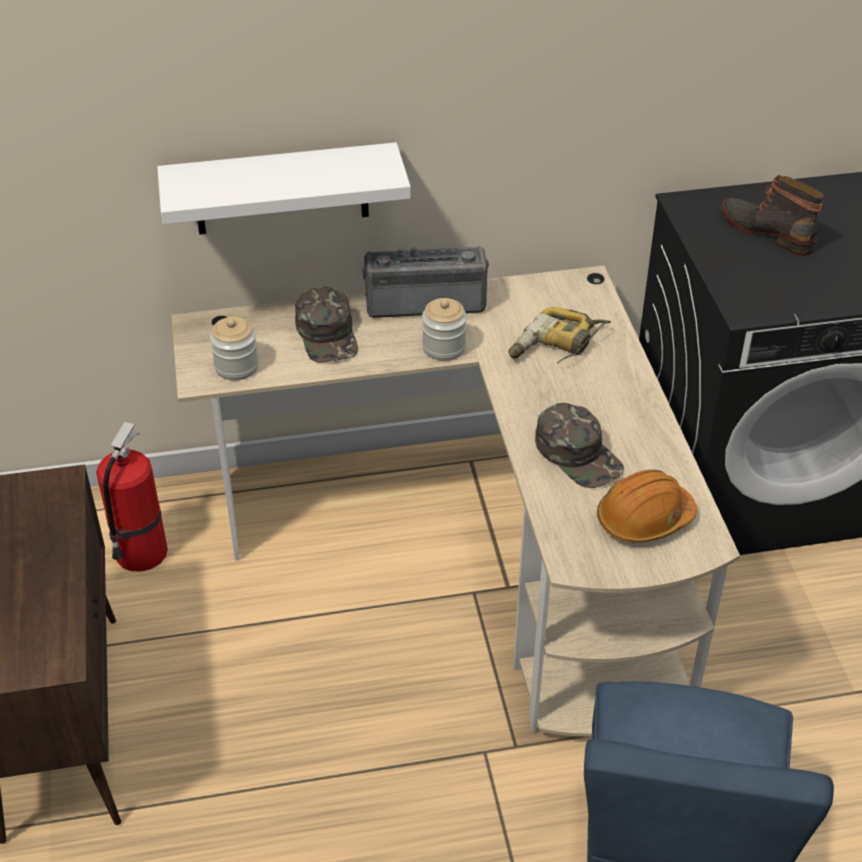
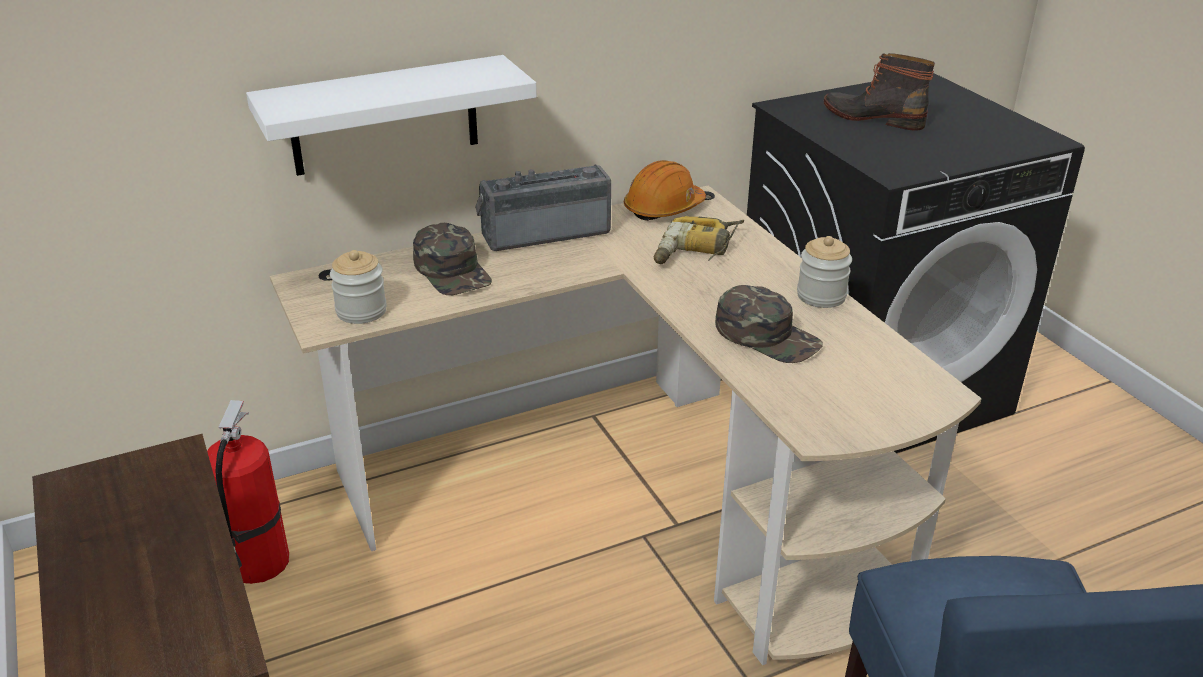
camera: 15 degrees left, 10 degrees down
(444, 347) = (582, 266): jar -> jar (821, 296)
(644, 519) = (867, 382): orange hard hat -> orange hard hat (663, 208)

